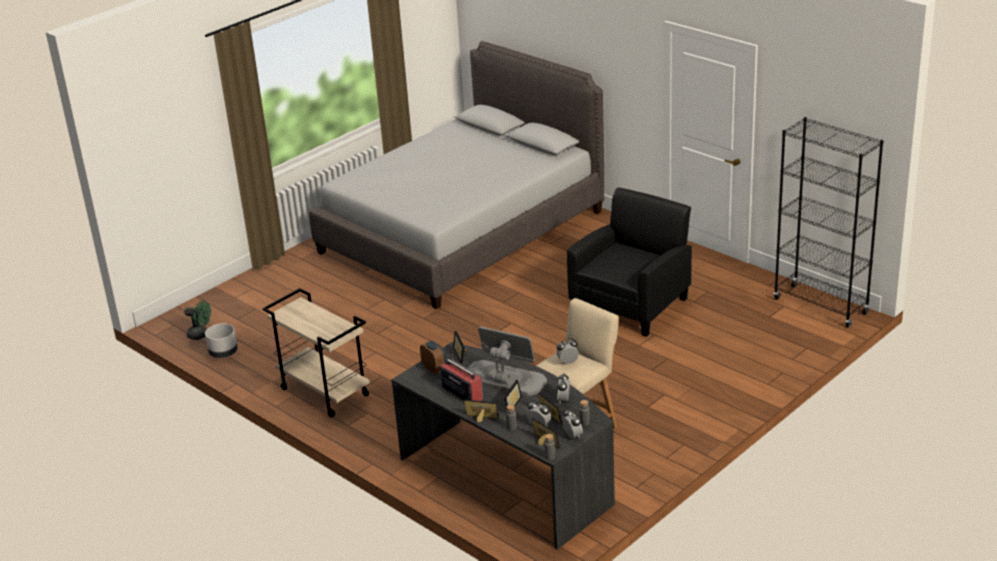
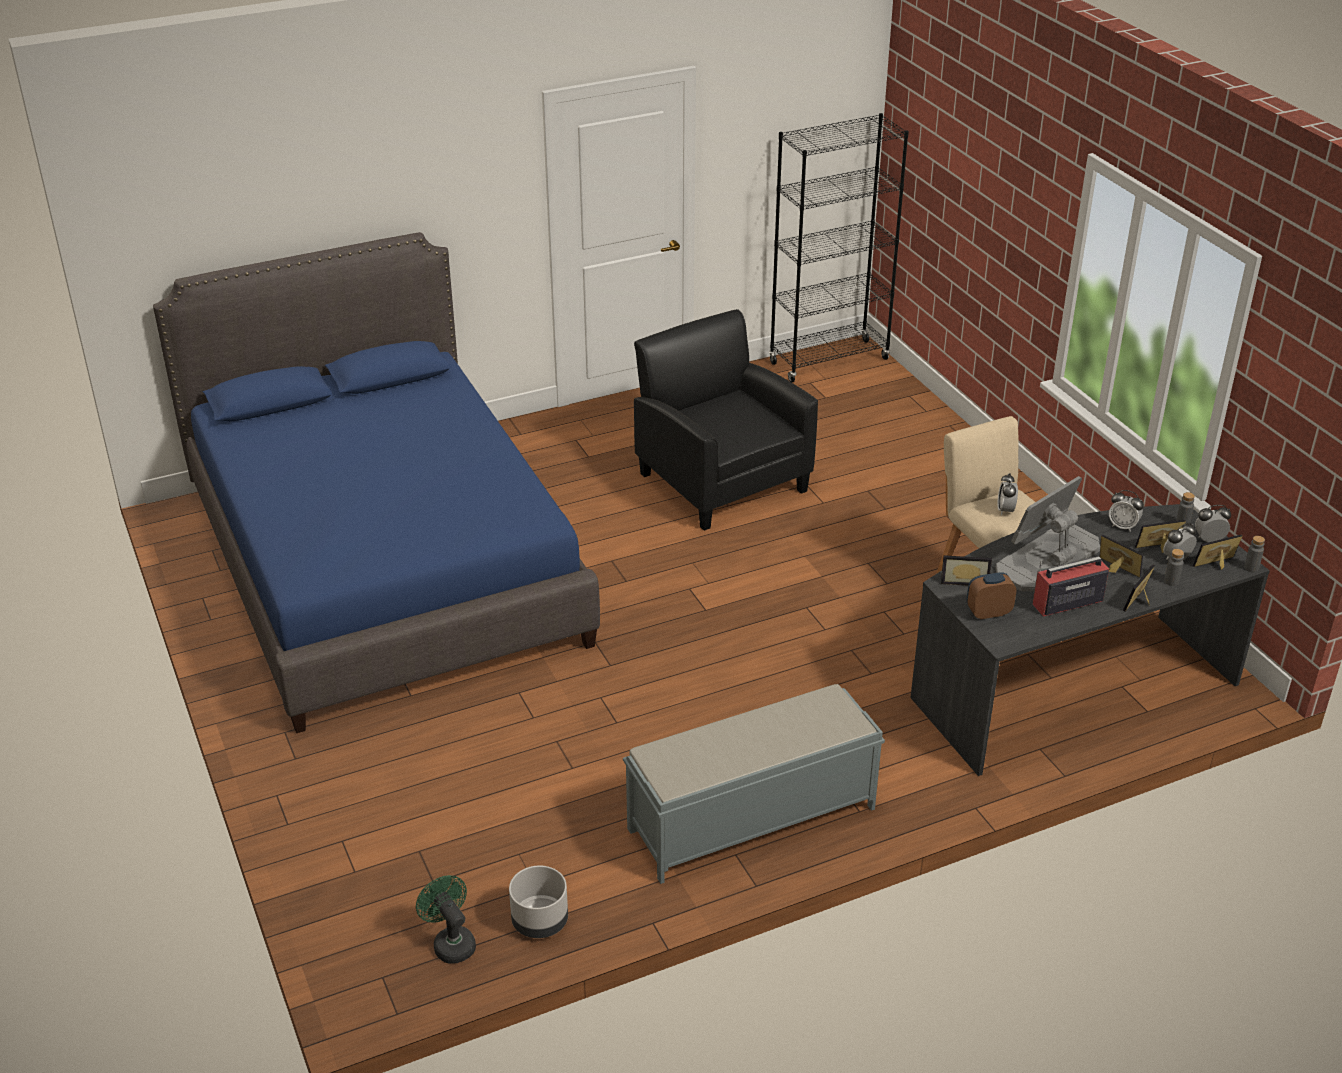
camera: 70 degrees left, 5 degrees up
(201, 335) = (451, 943): green fan -> green fan turned 75 degrees counterclockwise
(323, 392) = (750, 819): beige cart -> grey bench
(462, 232) = (385, 566): grey bed -> blue bed

